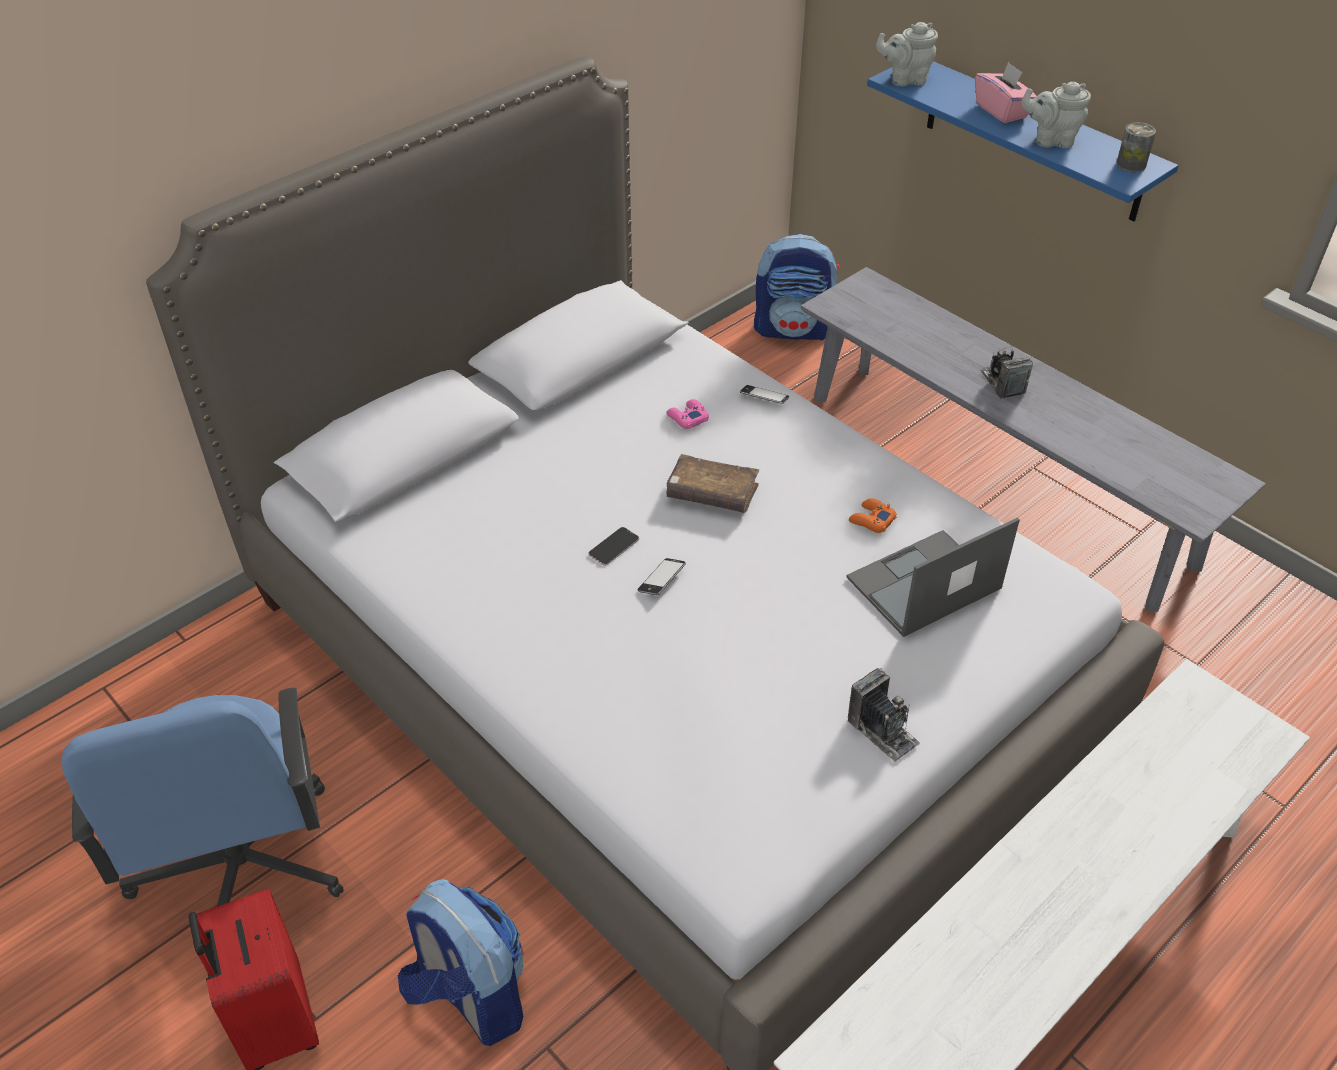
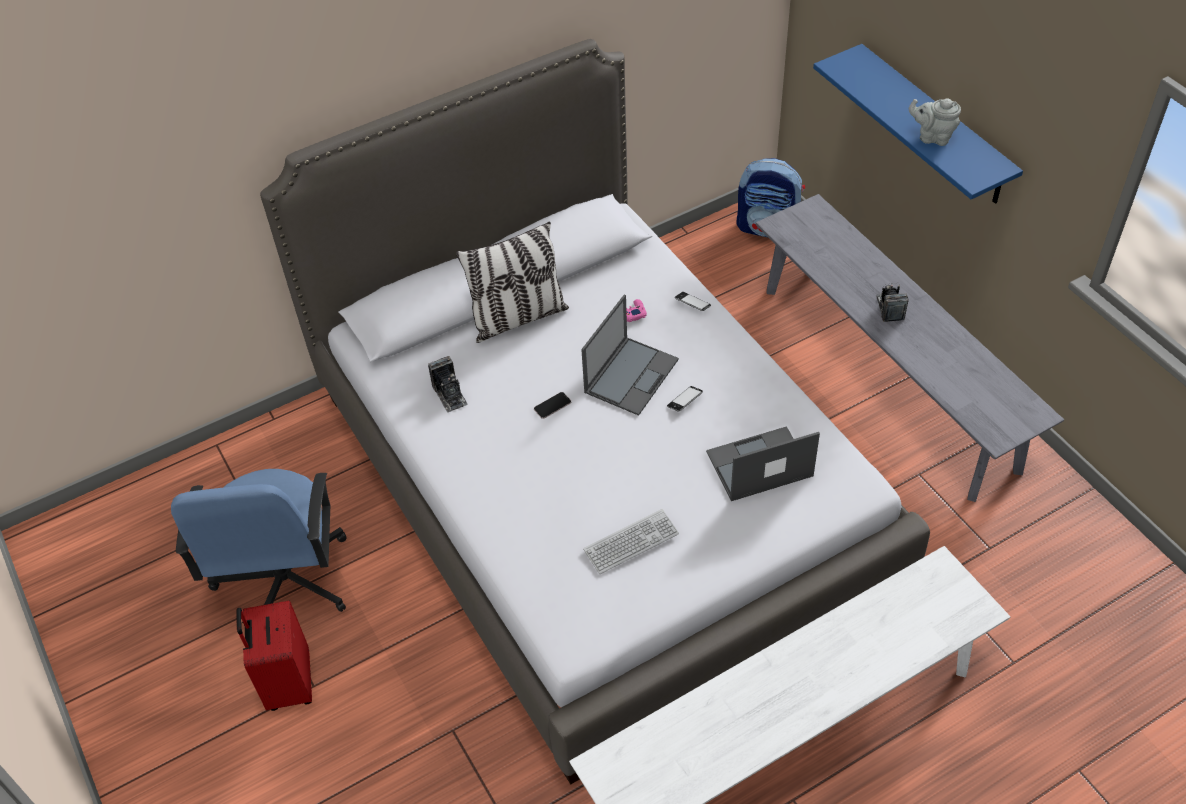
camera: 15 degrees right, 5 degrees up
(470, 996) = (412, 689): backpack -> none
(533, 442) = (518, 318): none -> pillow
(661, 580) = (578, 435): phone -> phone (685, 401)
(712, 494) = (631, 375): brown book -> laptop
(784, 714) = (631, 542): none -> keyboard
(871, 520) = (738, 411): orange game controller -> none
(882, 731) = (694, 564): camera -> camera (450, 394)
(905, 79) = (842, 67): grey teapot -> none
(1002, 111) = (906, 105): pink tissue box -> none
(1131, 165) = (985, 166): can -> none

